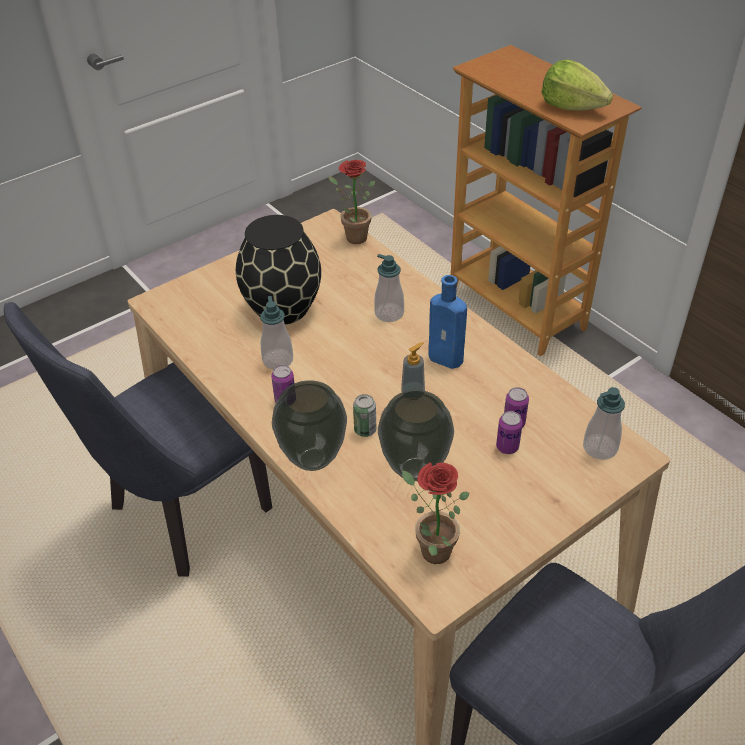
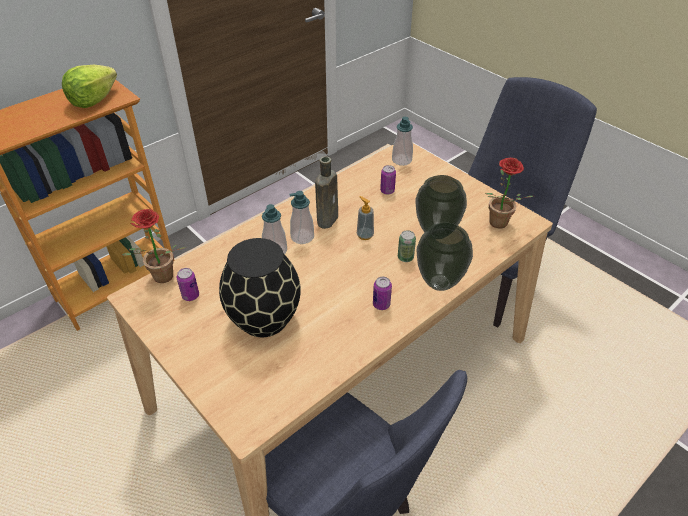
camera: 95 degrees left, 0 degrees up
(278, 360) = (334, 314): soap dispenser -> soap dispenser (302, 237)
(448, 359) = (328, 219): blue bottle -> brown bottle
(507, 447) = (408, 194): can -> can (190, 296)

